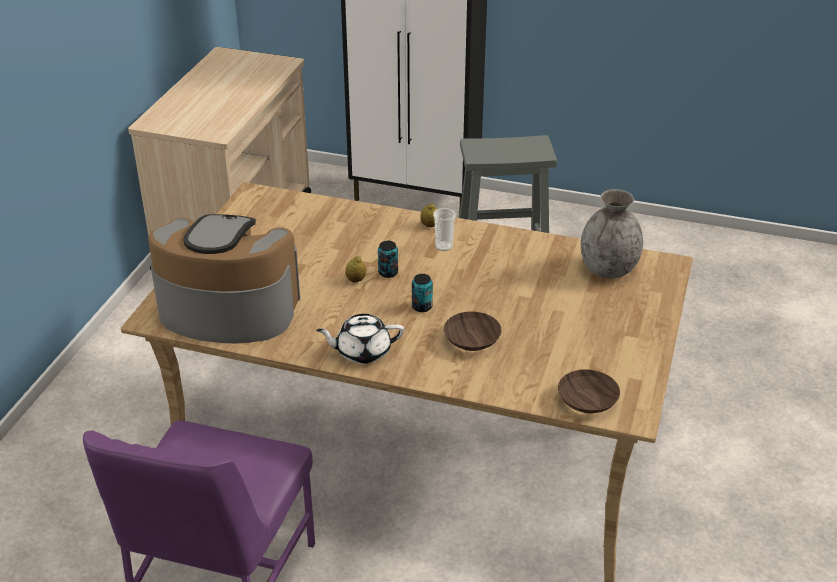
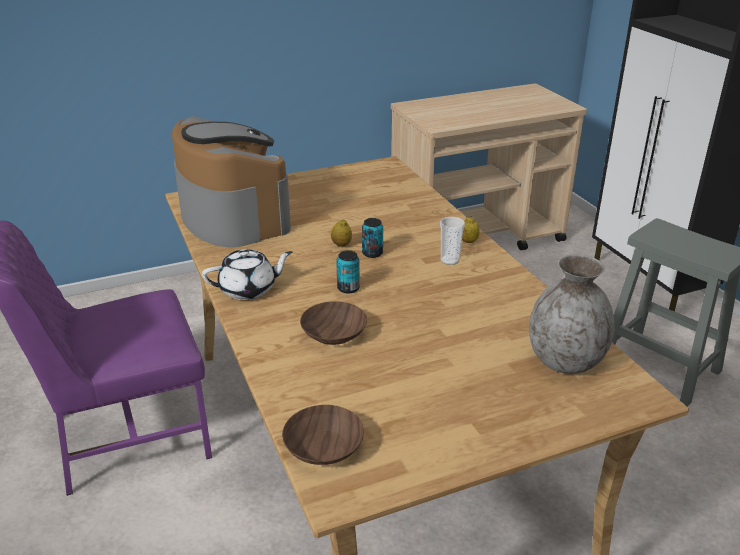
camera: 50 degrees right, 5 degrees down
(362, 352) = (249, 289): white teapot -> white teapot turned 120 degrees clockwise

